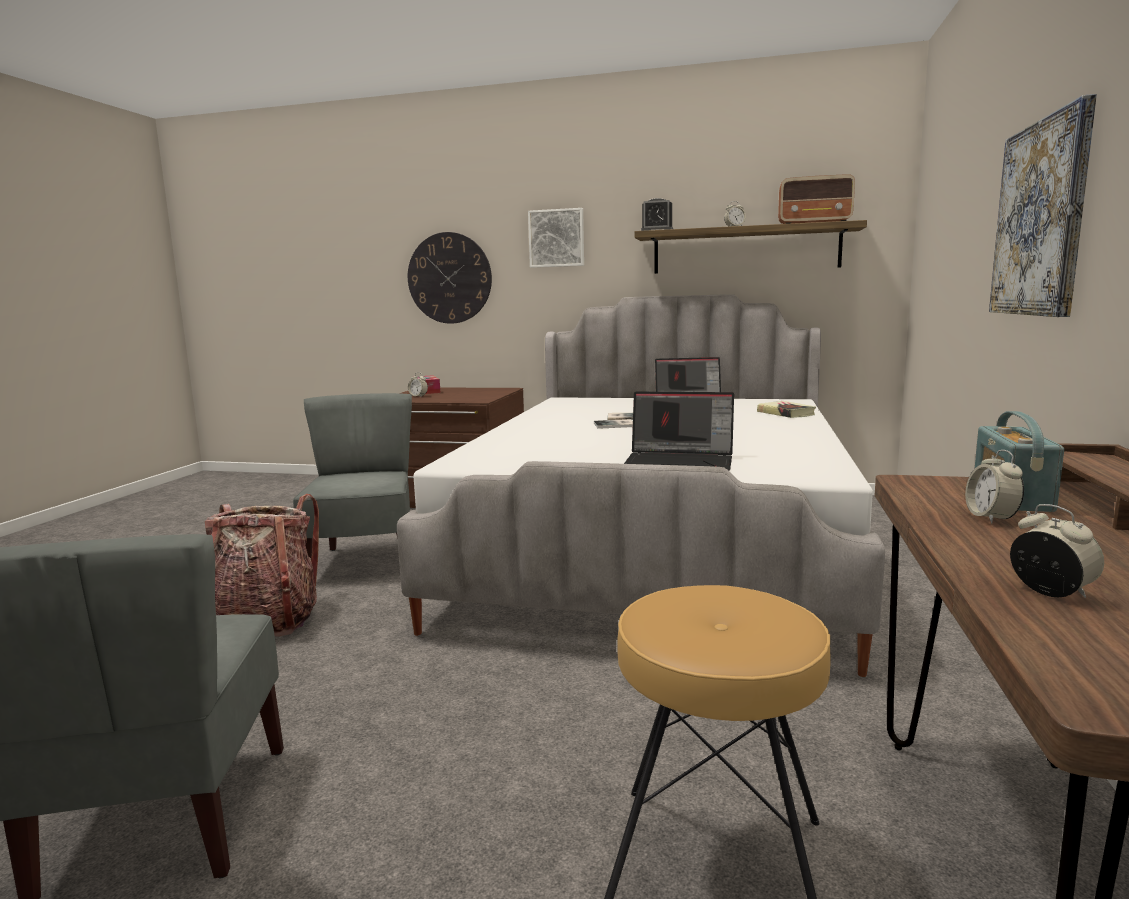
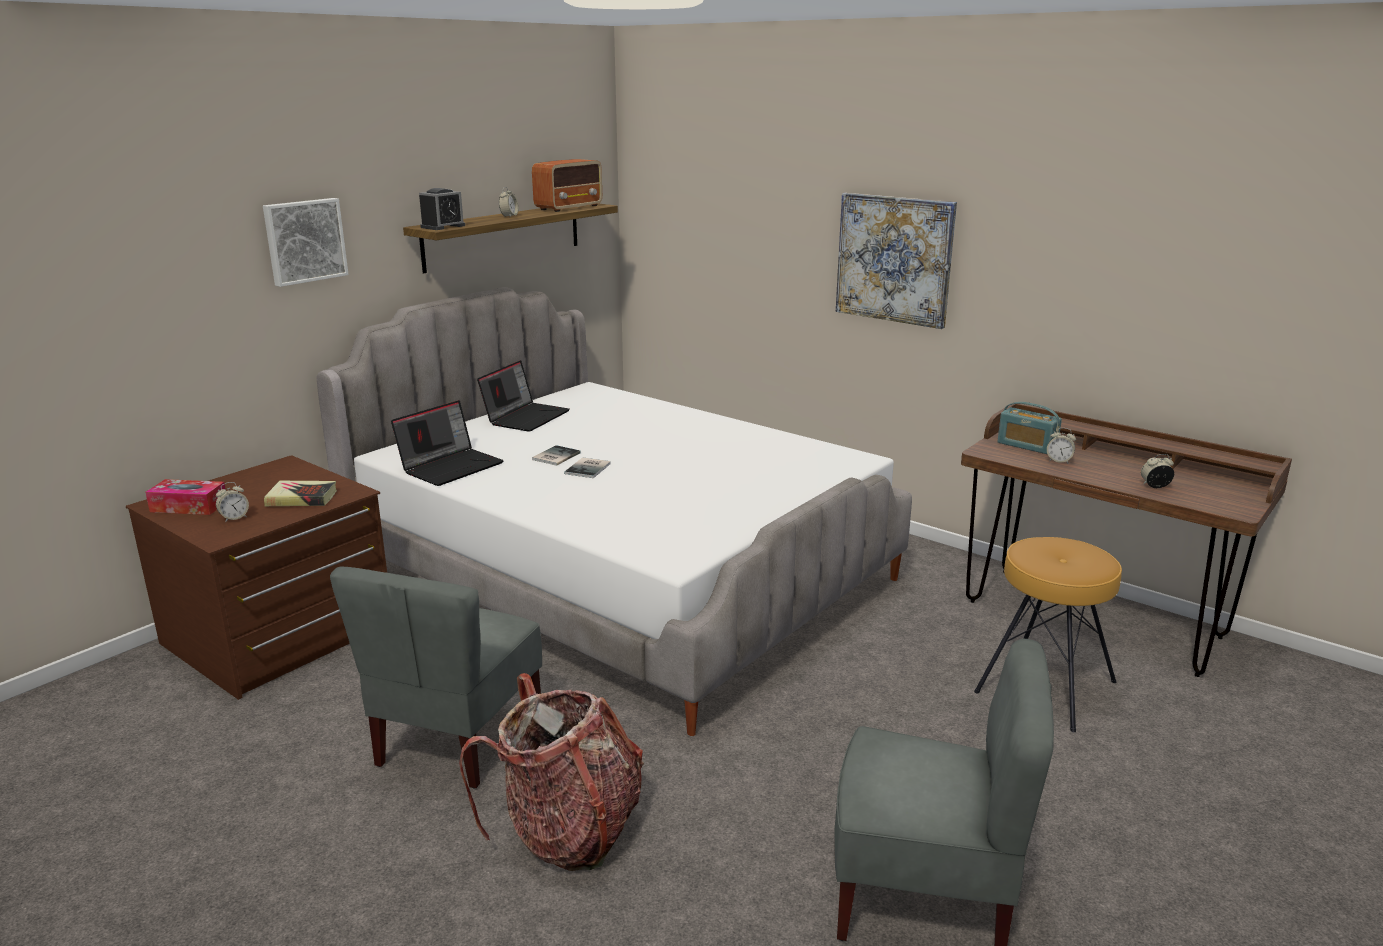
camera: 65 degrees left, 10 degrees up
(365, 563) = (457, 740): grey chair -> grey chair turned 90 degrees counterclockwise
(449, 278) = (146, 319): wall clock -> none
(680, 462) = (773, 484): laptop -> laptop (451, 466)
(786, 413) = (640, 407): book -> book (301, 498)

